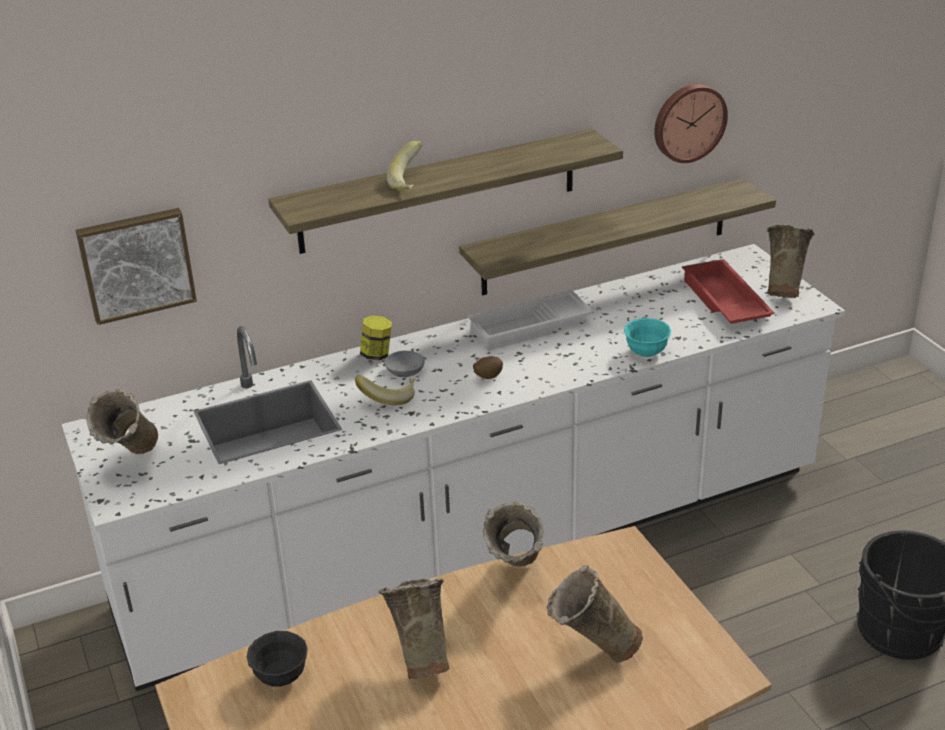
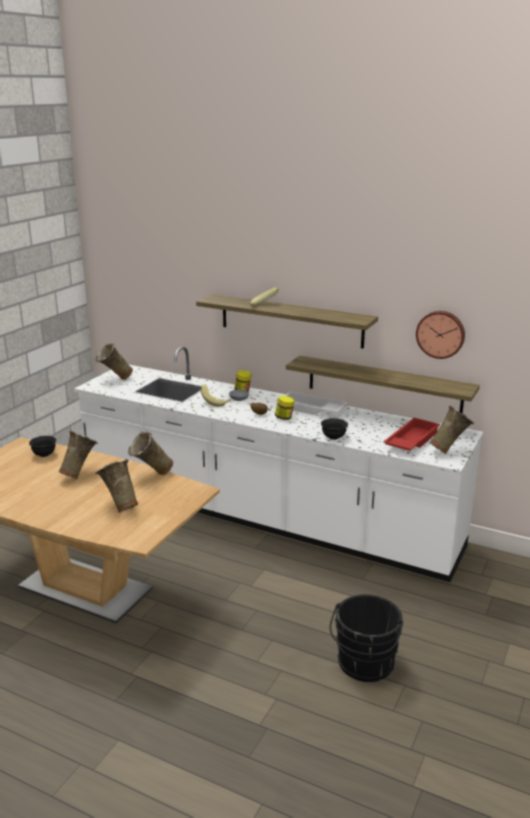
camera: 50 degrees right, 10 degrees down
(136, 264) = (159, 304): picture -> none
(529, 362) = (284, 417): none -> jar
(646, 352) = (333, 437): turquoise bowl -> black bowl

